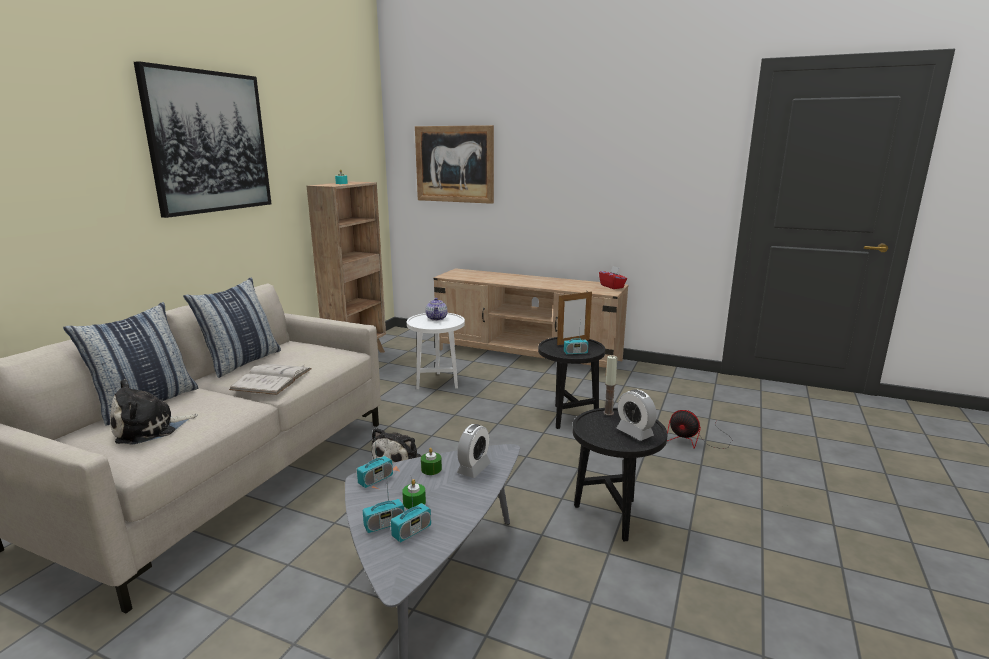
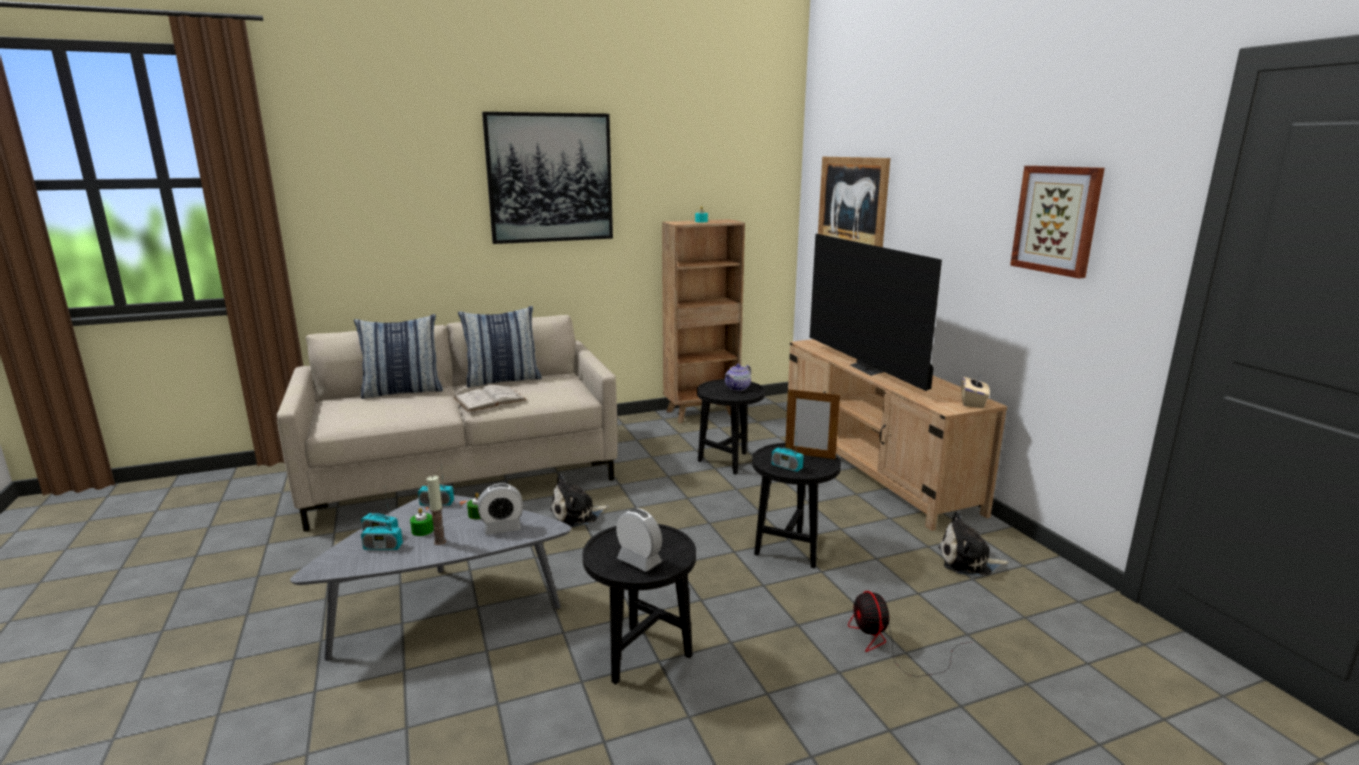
camera: 45 degrees right, 0 degrees up
(150, 429) = (370, 409): plush toy -> plush toy (968, 562)
(437, 381) = (729, 461): white side table -> black side table
(522, 282) = (871, 369): none -> television
(608, 413) = (663, 533): candle -> candle (439, 542)
(612, 286) = (973, 402): red tissue box -> beige tissue box
(634, 433) = (639, 561): alarm clock -> alarm clock turned 120 degrees clockwise
(651, 160) = (1057, 220): none -> picture

